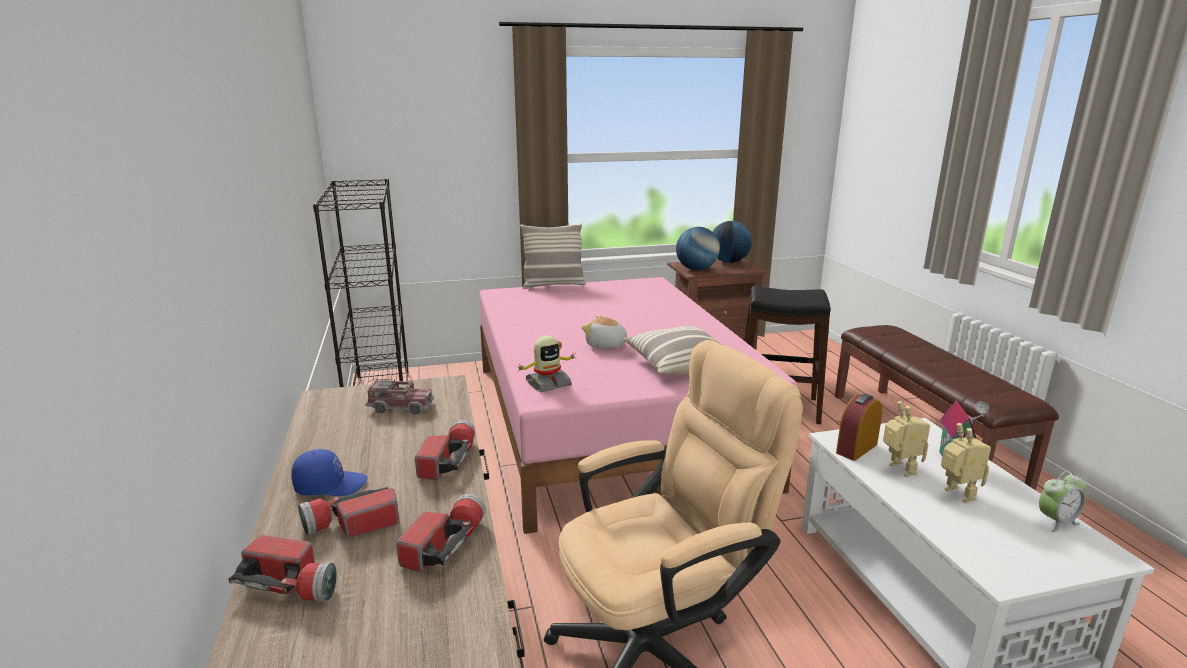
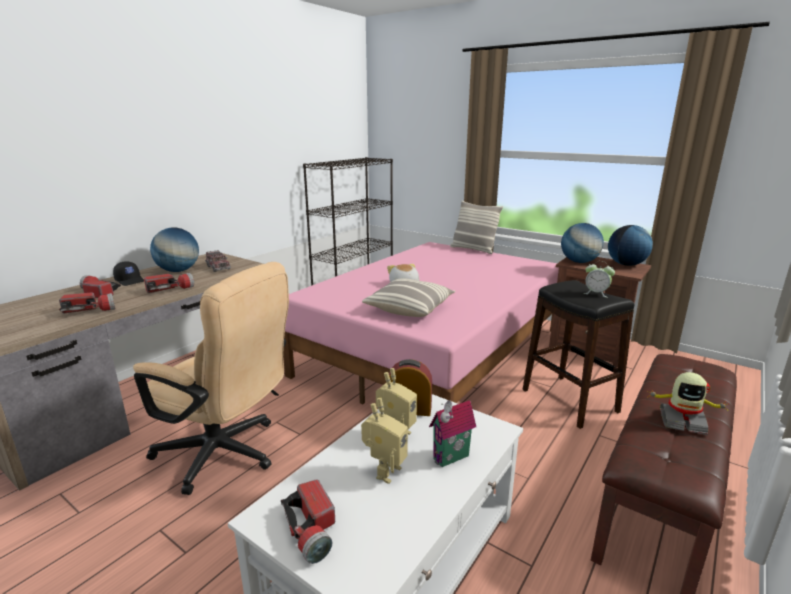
camera: 50 degrees right, 0 degrees up
(291, 584) = (47, 299): flashlight -> flashlight (312, 530)
(331, 485) = (130, 280): blue cap -> black cap
(355, 437) = (178, 271): none -> globe
(548, 383) = (325, 290): toy robot -> toy robot (681, 421)
(1056, 522) = (398, 540): alarm clock -> alarm clock (596, 293)

